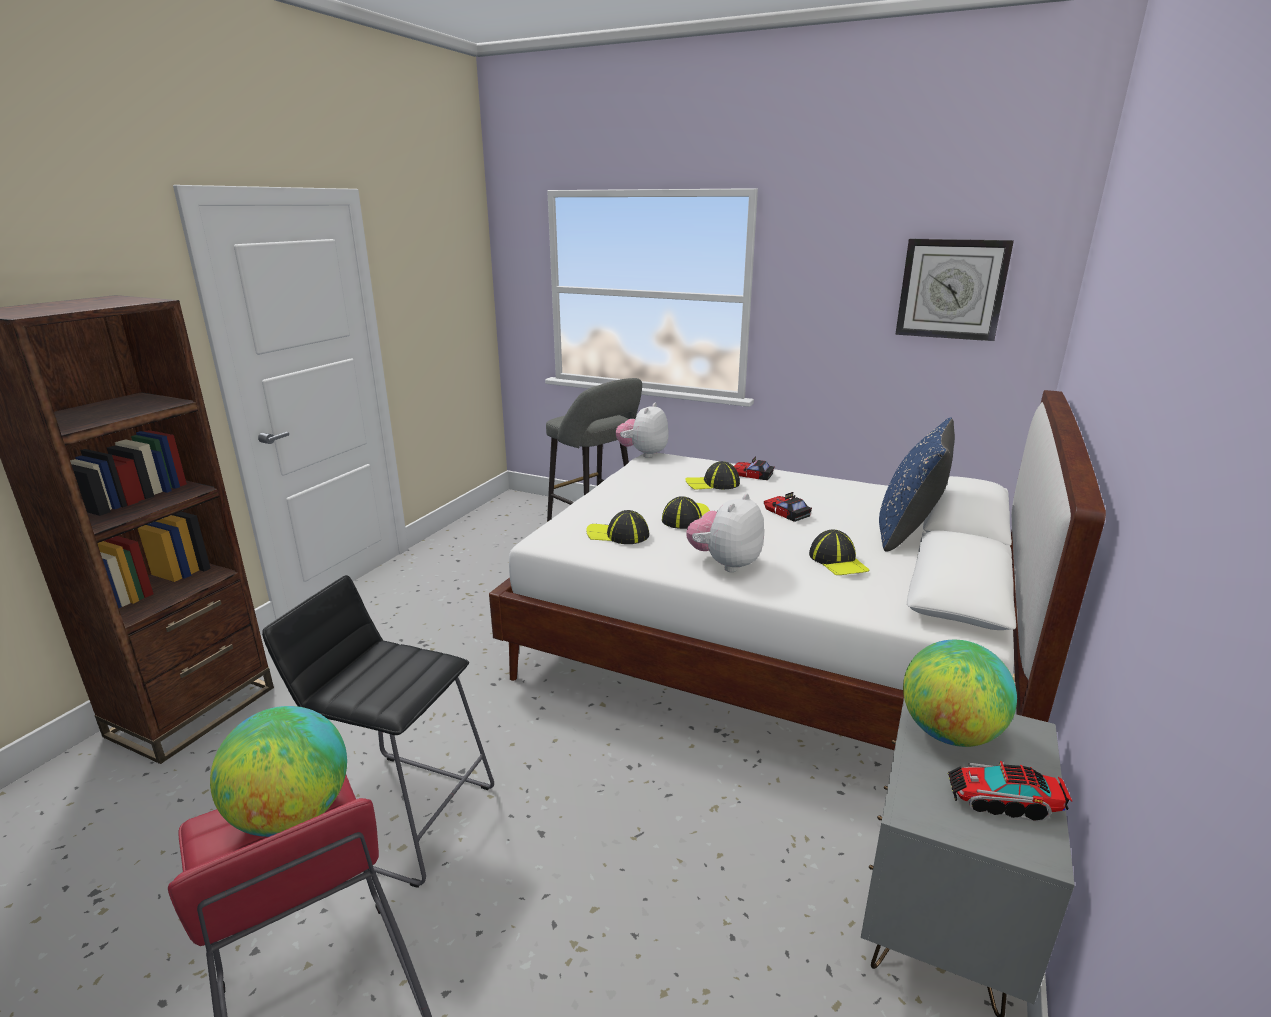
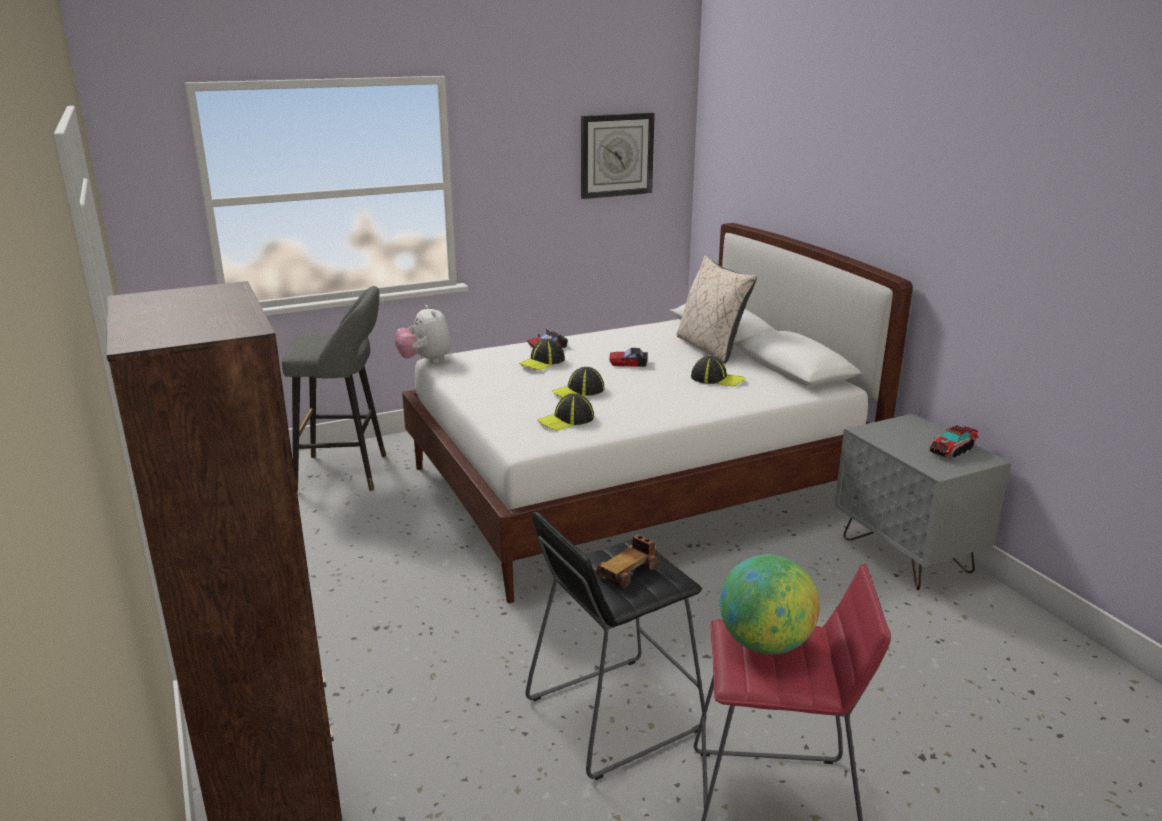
camera: 50 degrees left, 0 degrees up
(385, 676) = (628, 572): none -> toy car
(686, 517) = (578, 391): cap -> cap turned 105 degrees counterclockwise
(725, 563) = (668, 406): plush toy -> none
(907, 532) = (710, 348): blue pillow -> beige pillow
(949, 733) = (893, 437): globe -> none

